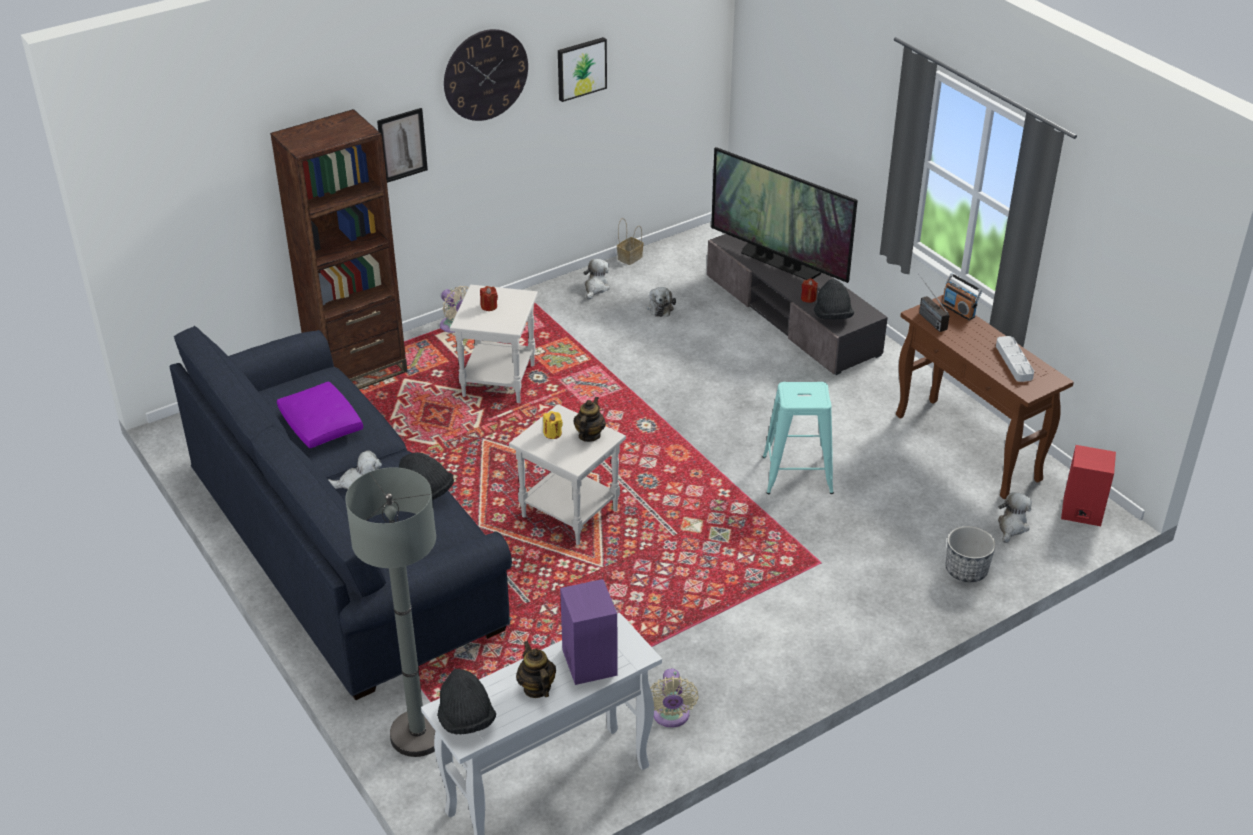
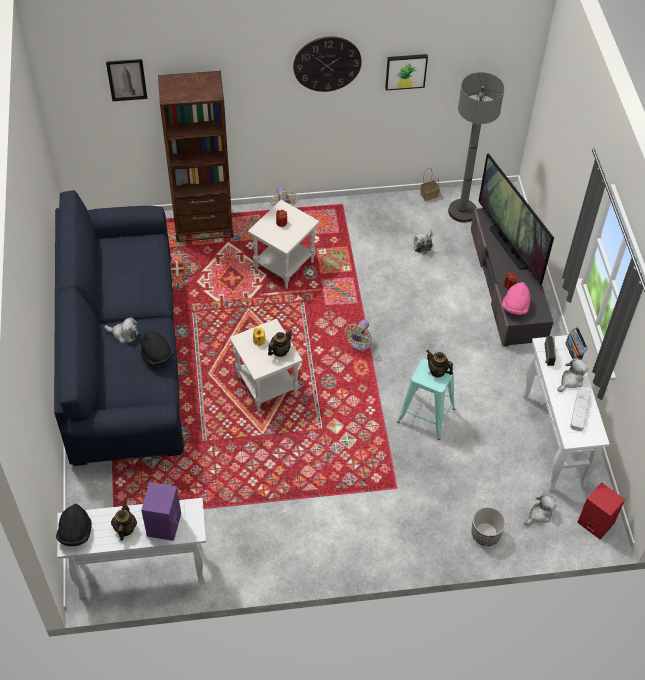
camera: 25 degrees right, 15 degrees up
(320, 424) = (127, 280): purple pillow -> none
(402, 145) = (257, 96): picture -> picture (127, 80)
(418, 734) = (93, 504): grey floor lamp -> grey floor lamp (462, 211)
(596, 288) = (391, 212): plush toy -> plush toy (571, 380)
(671, 716) = (238, 556): beige fan -> beige fan (359, 344)
(807, 388) = (437, 371): none -> teapot
(832, 316) = (515, 307): black hat -> pink hat
(968, 448) = (553, 441): brown console table -> white console table

